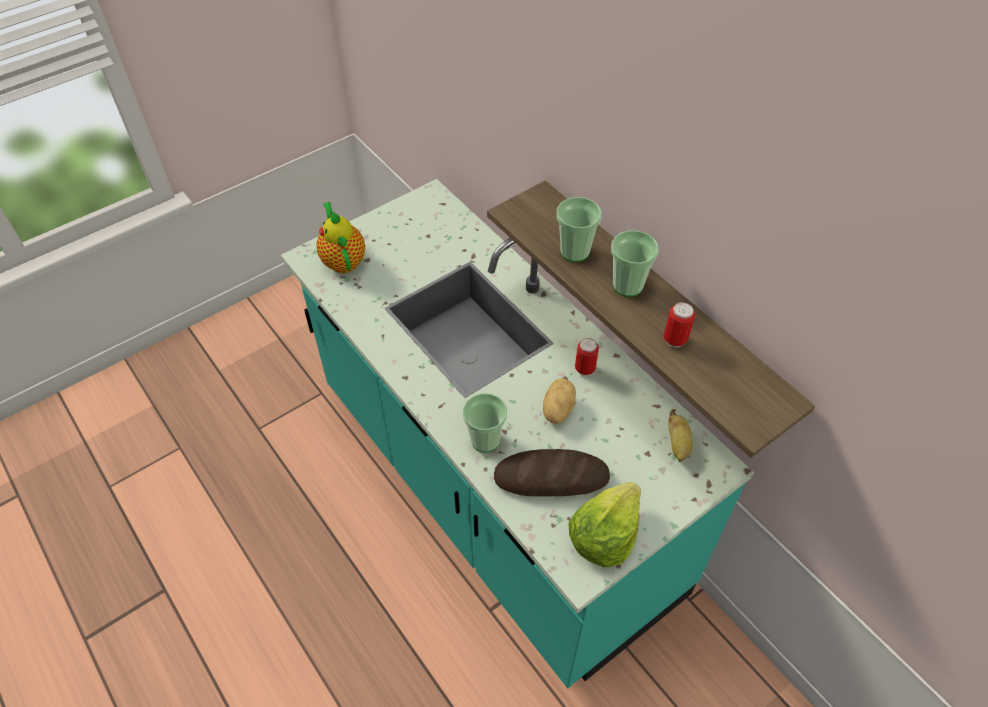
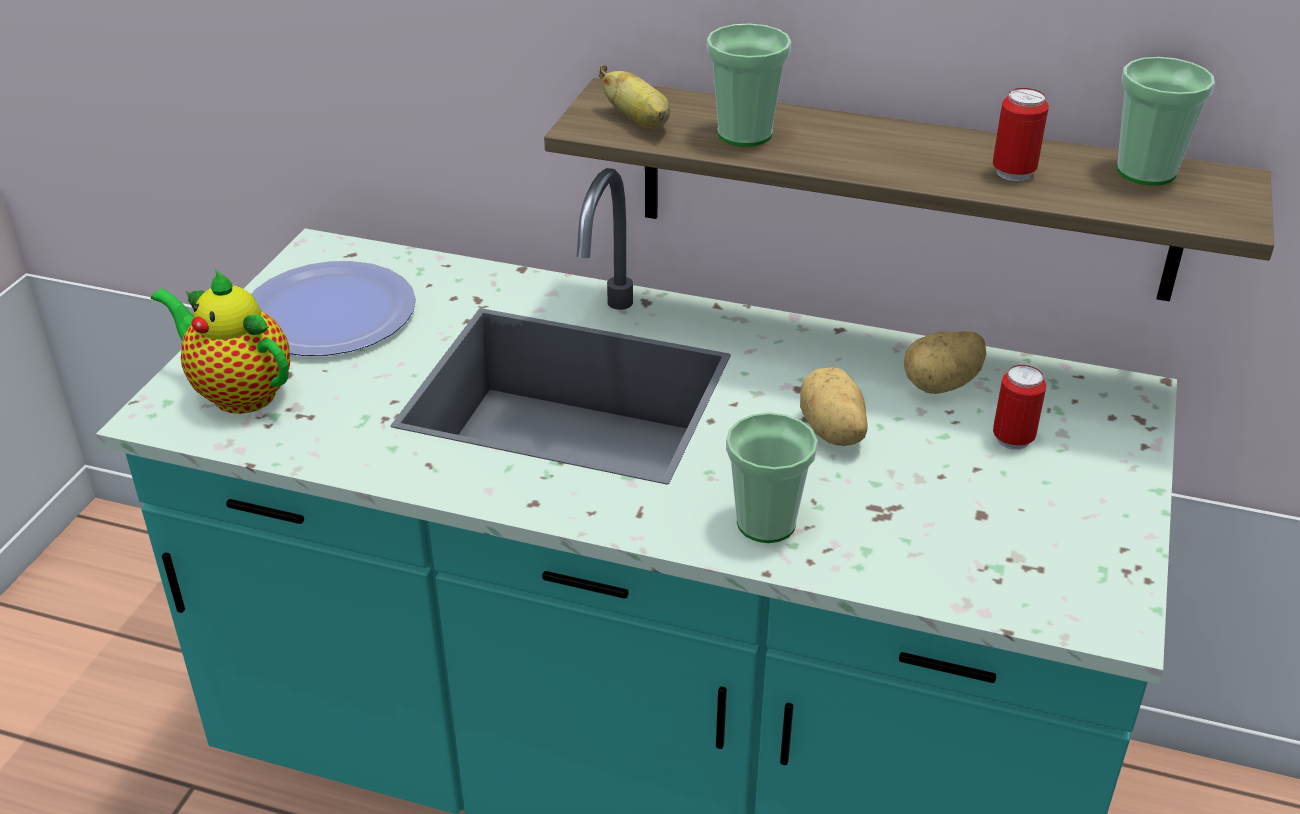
camera: 35 degrees left, 15 degrees down
(409, 233) = (330, 312): none -> plate
(551, 477) = (923, 520): bread -> none
(585, 369) = (814, 364): can -> can (1013, 439)
(604, 535) = (1084, 553): lettuce -> none
(627, 285) = (870, 142): cup -> cup (1146, 172)
(633, 412) = (942, 385): none -> potato
(678, 445) = (1047, 394): banana -> banana (639, 121)

